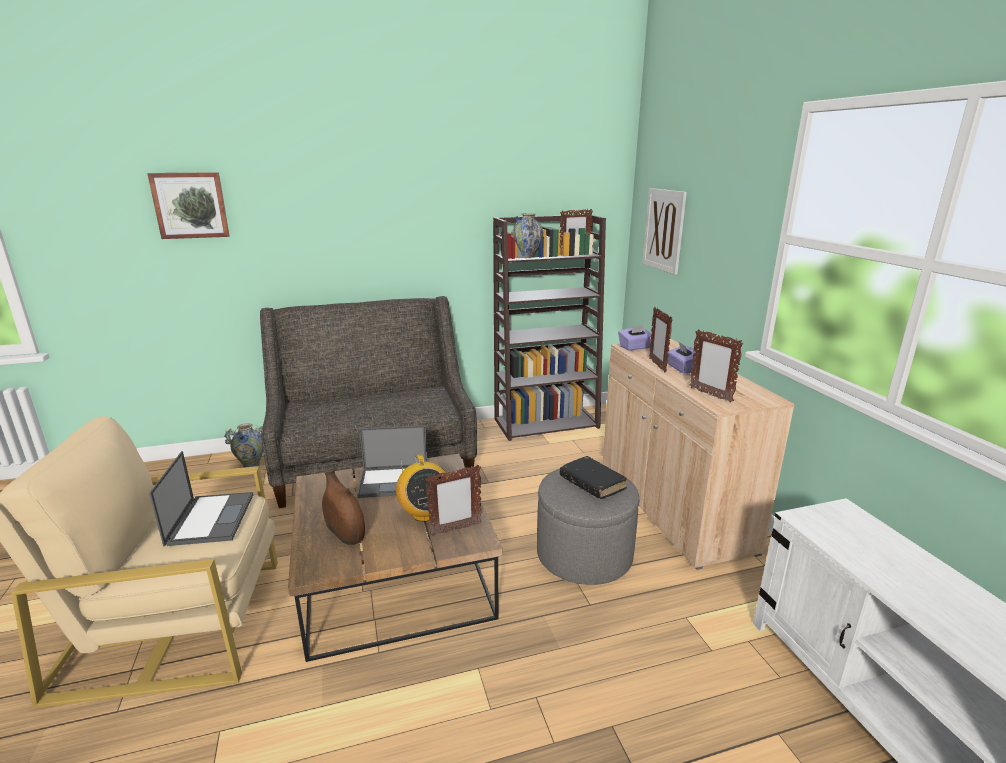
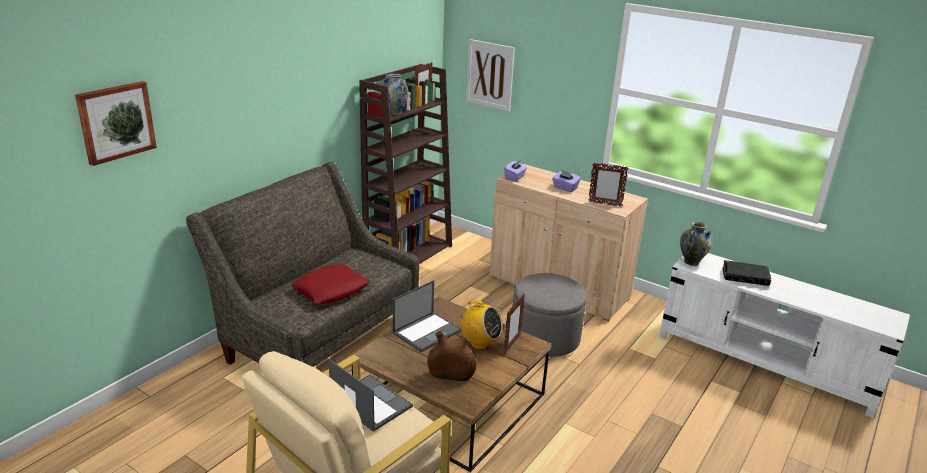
camera: 40 degrees left, 5 degrees up
(251, 465) = (201, 379): vase -> vase (691, 262)
(362, 413) = (331, 290): none -> red pillow
(592, 483) = (550, 285): black book -> black book (745, 278)
(657, 365) = (548, 189): picture frame -> none

